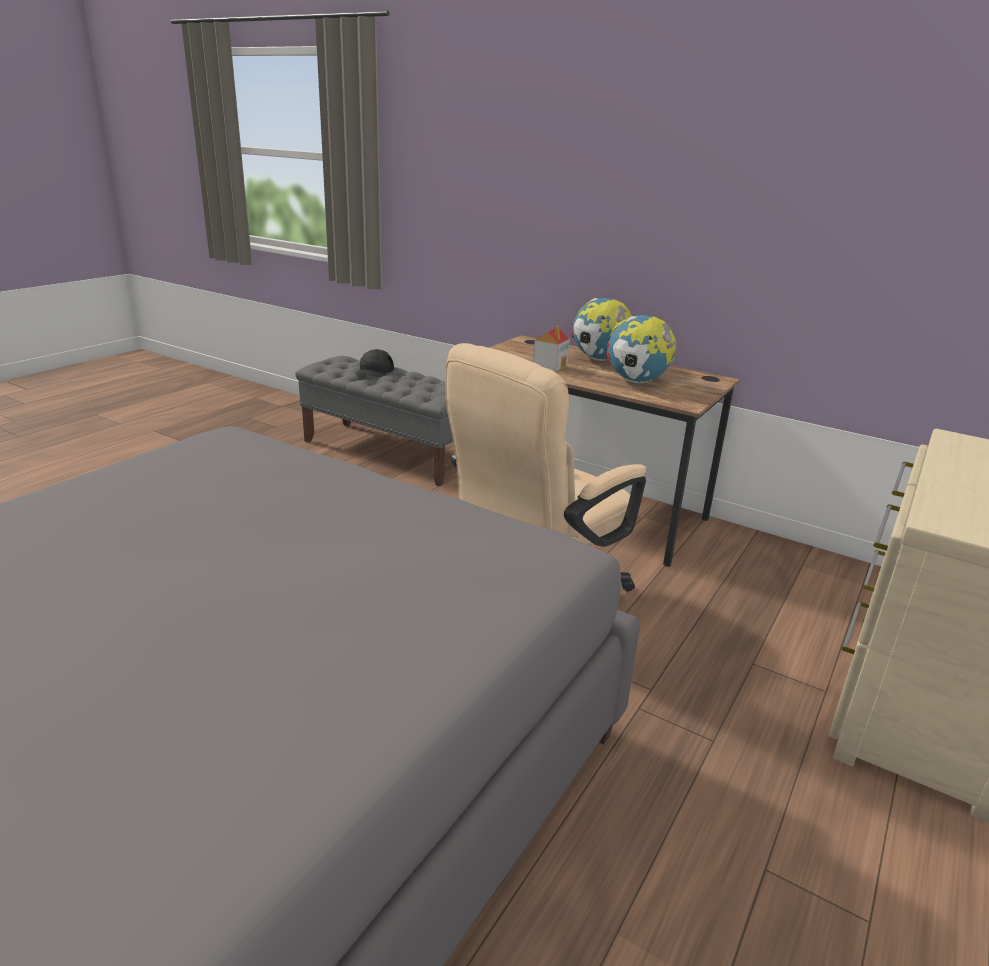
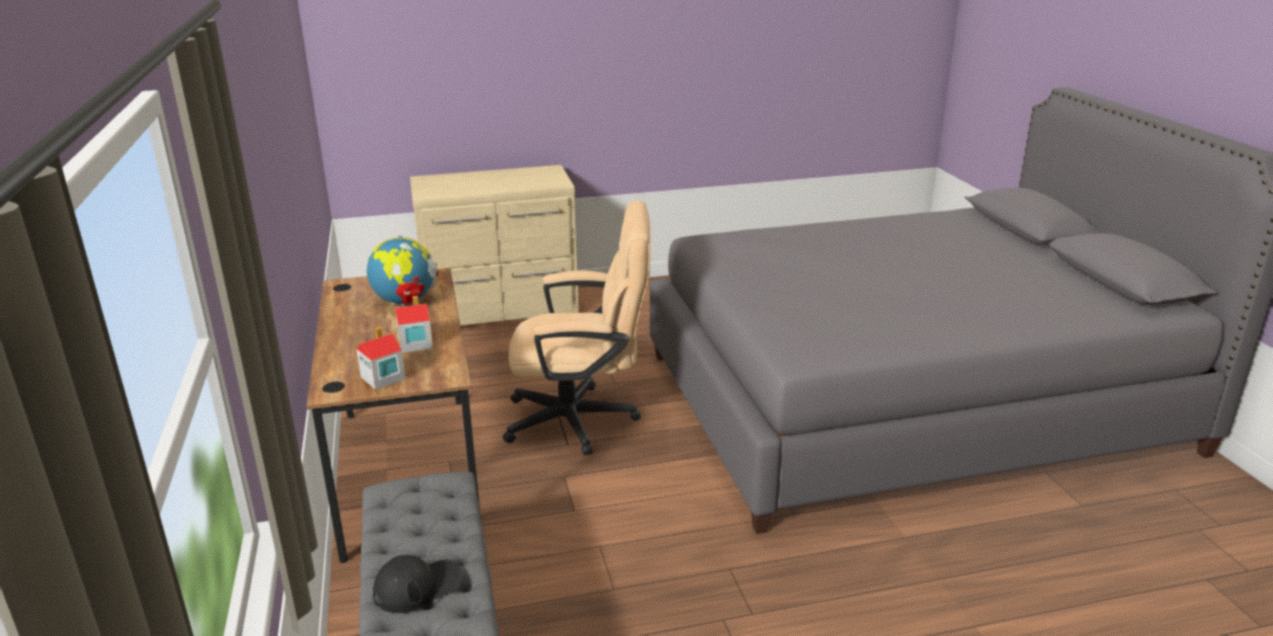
camera: 135 degrees left, 0 degrees up
(517, 349) = (382, 378): none -> toy house
(599, 359) = (354, 335): globe -> none

